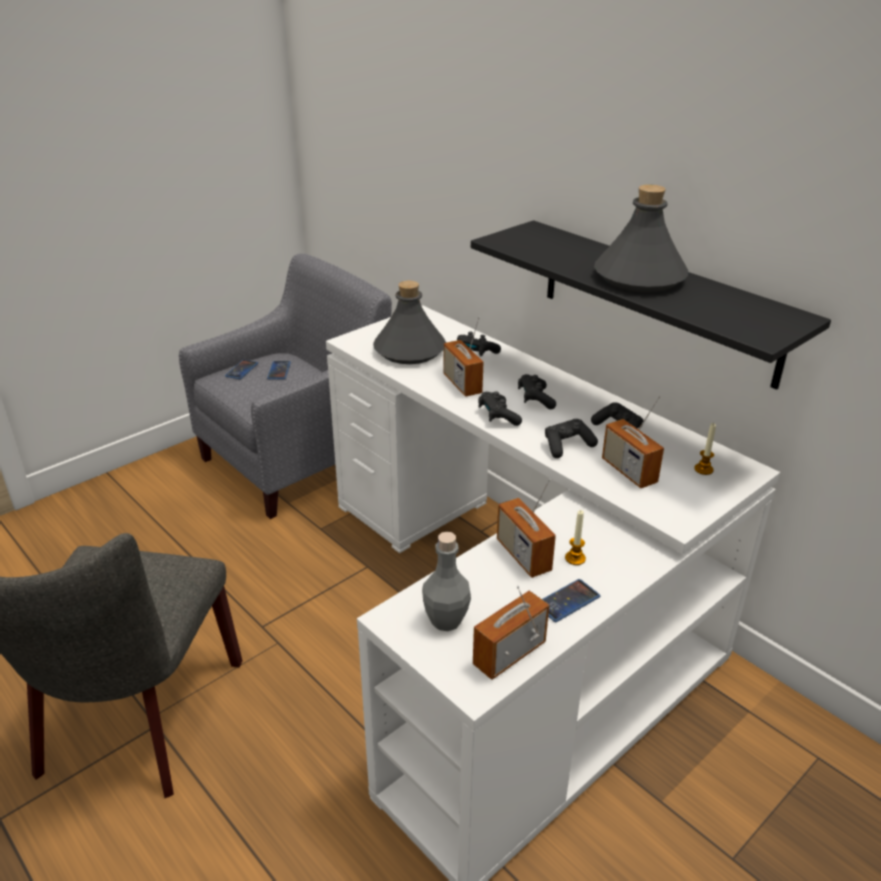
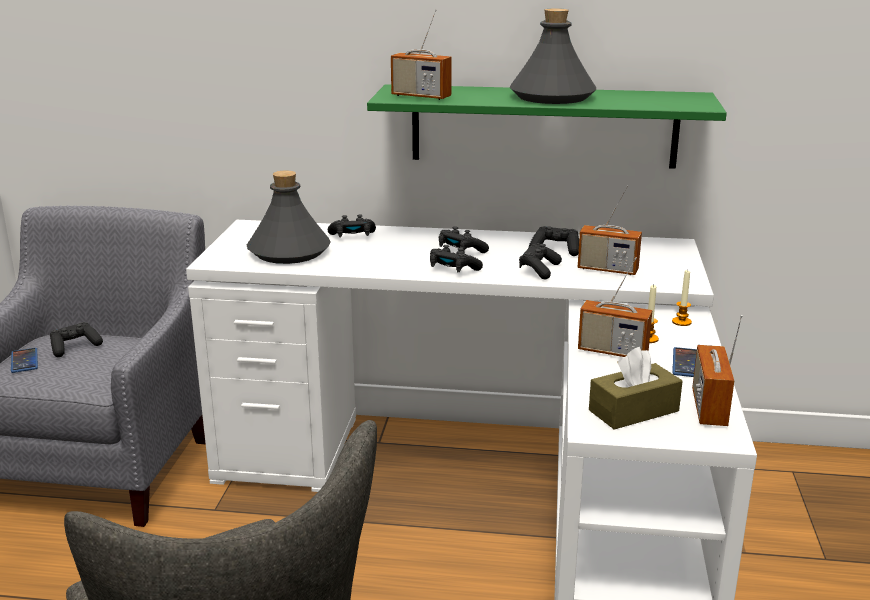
camera: 40 degrees left, 10 degrees down
(279, 370) = (74, 347): phone -> black game controller
(446, 620) = (633, 411): grey bottle -> brown tissue box
(462, 384) = (382, 259): radio -> radio (421, 96)
(657, 301) = (543, 126): black shelf -> green shelf
(703, 469) = (650, 252): candle -> candle (681, 322)

